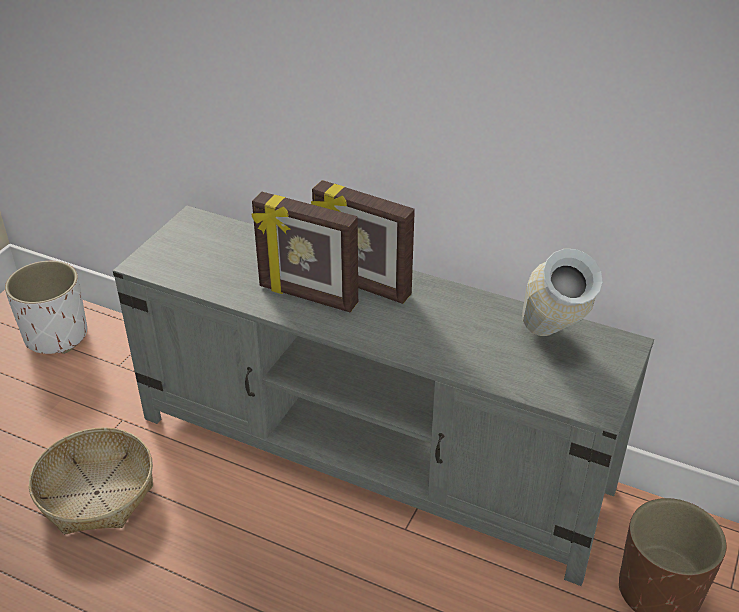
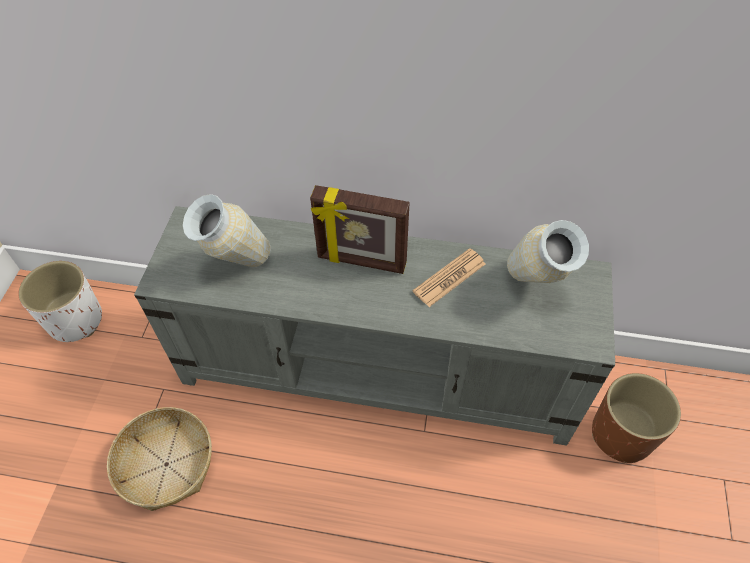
camera: 15 degrees left, 15 degrees up
(225, 265) = (235, 266): none -> vase
(307, 296) = (319, 283): picture frame -> none
(454, 317) = (449, 278): none -> newspaper

